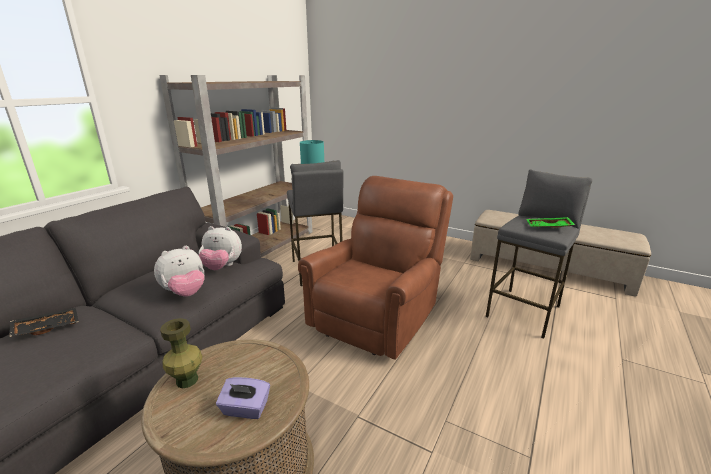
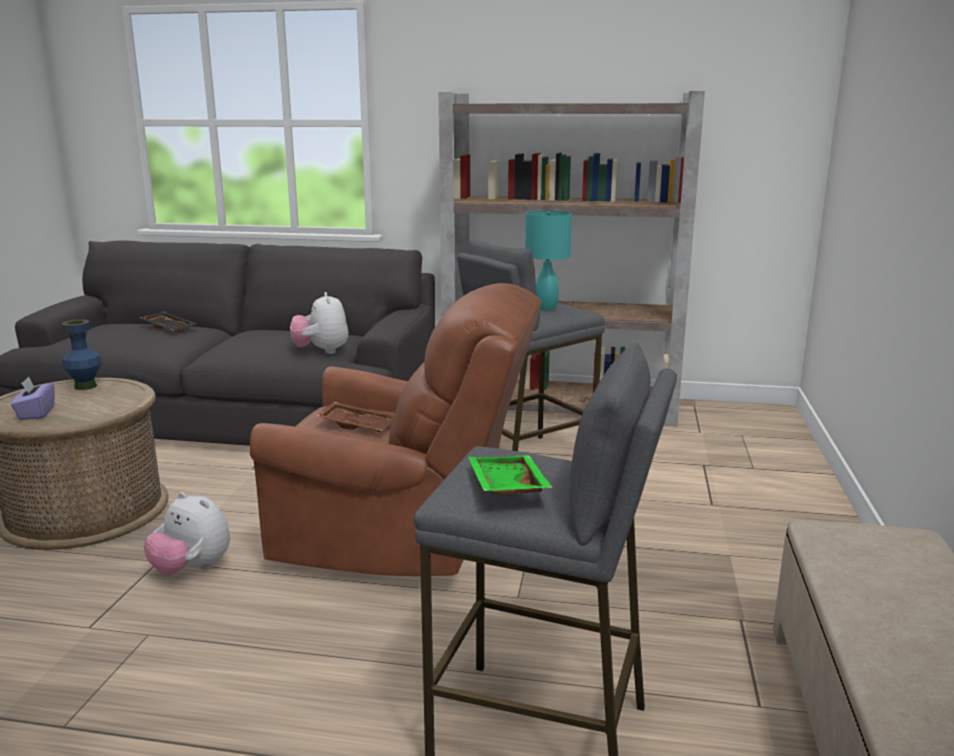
camera: 70 degrees right, 5 degrees down
(185, 293) = (248, 351): plush toy -> plush toy (192, 569)
(187, 380) = (85, 386): green vase -> blue vase
(363, 272) = (358, 425): none -> brown tray

